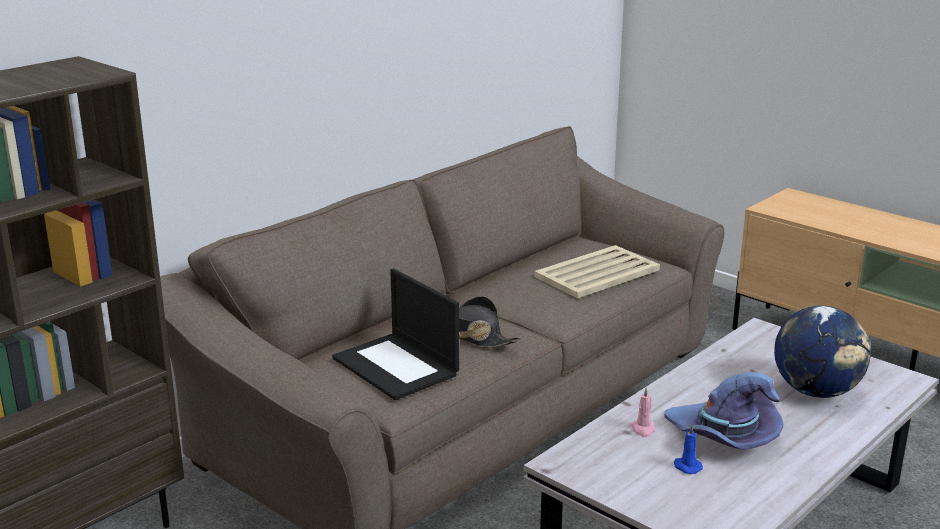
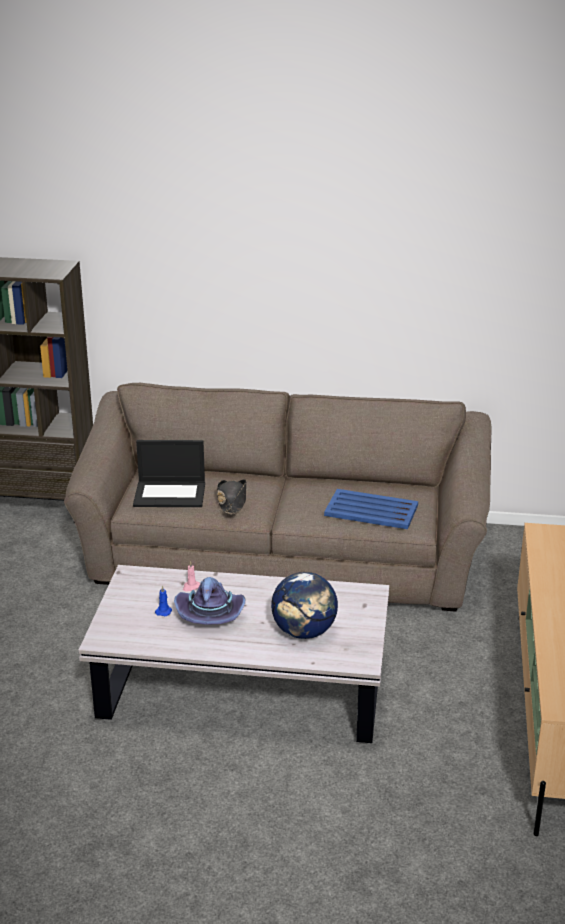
camera: 55 degrees right, 5 degrees up
(397, 366) = (170, 494): laptop -> laptop turned 105 degrees counterclockwise
(598, 273) = (372, 510): beige tray -> blue tray

